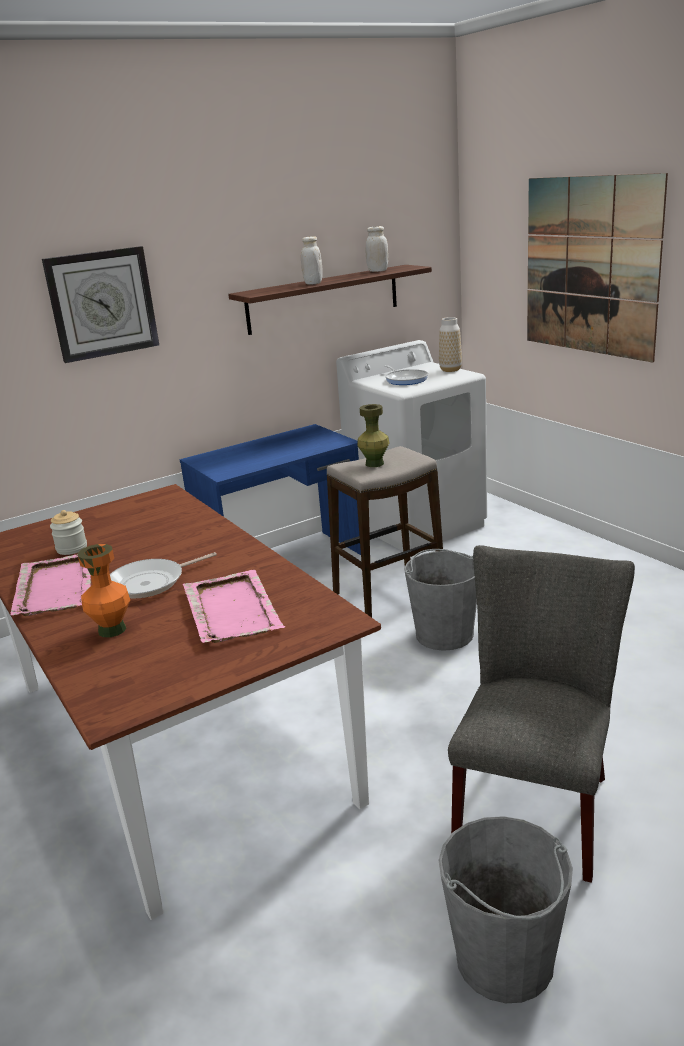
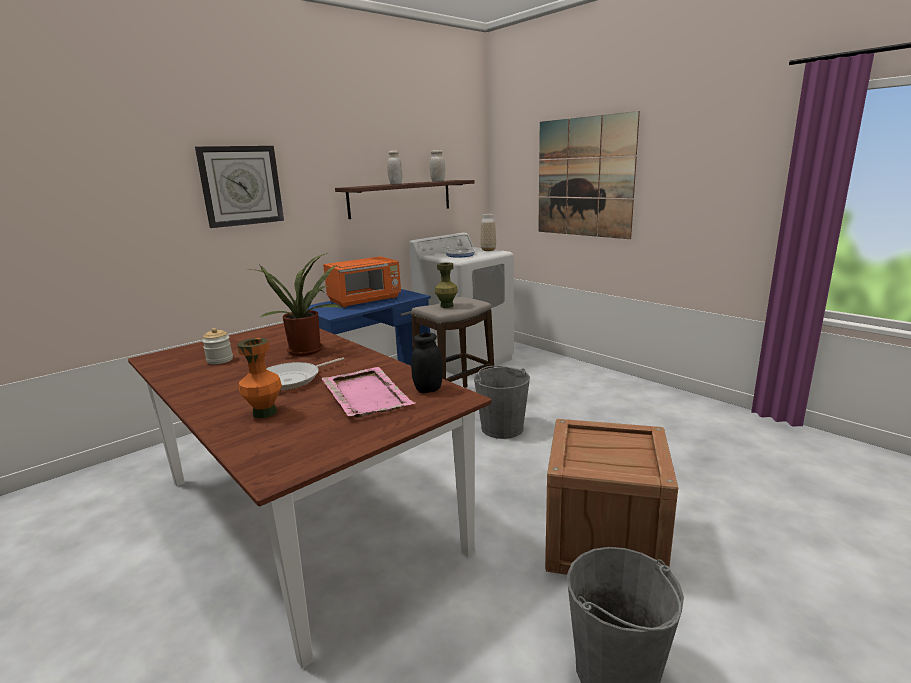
camera: 10 degrees left, 5 degrees down
(55, 587) = (209, 385): pink tray -> none
(176, 536) = (307, 349): none -> potted plant
(271, 448) = (365, 300): none -> orange microwave
(308, 606) = (428, 389): none -> black jar
(536, 803) = (603, 542): grey chair -> crate

